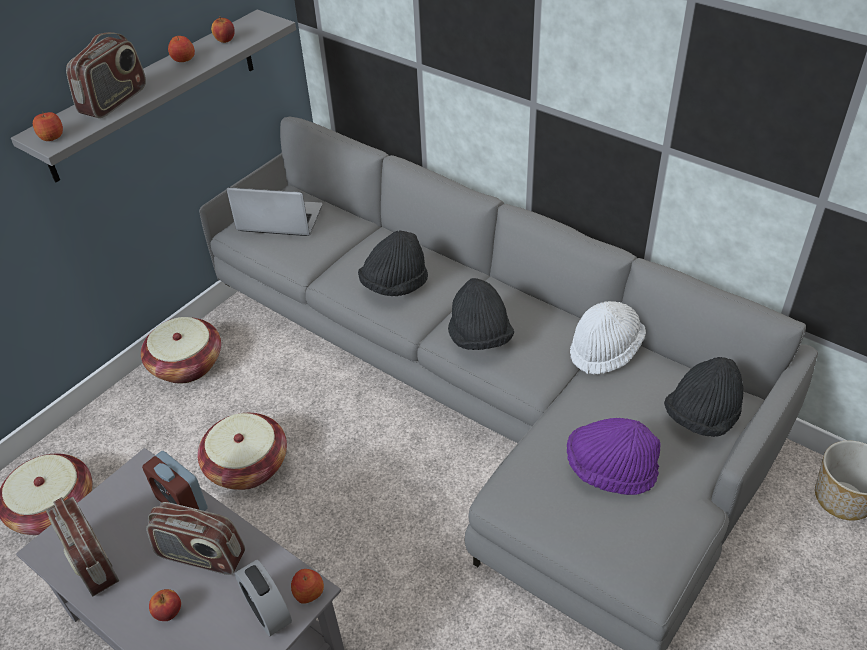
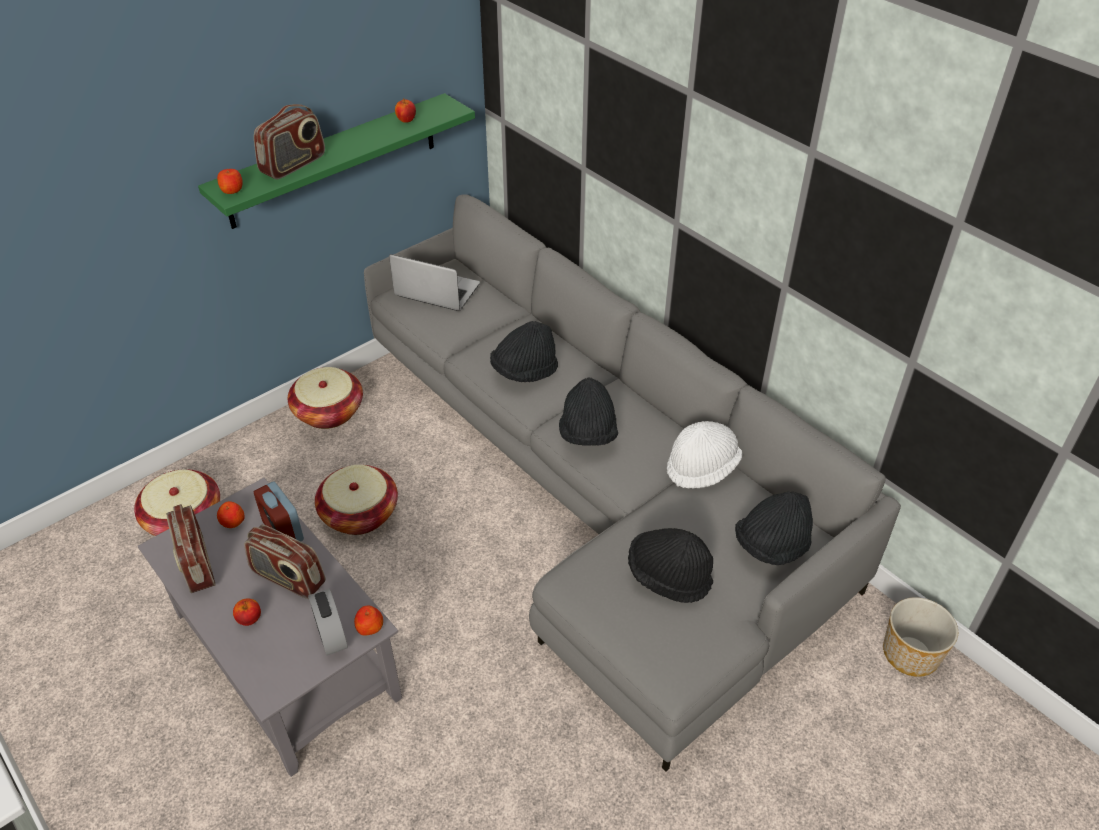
camera: 10 degrees right, 0 degrees up
(153, 94) = (333, 161): grey shelf -> green shelf
(183, 59) = (364, 133): apple -> apple (232, 522)
(610, 470) = (668, 576): purple hat -> black hat

